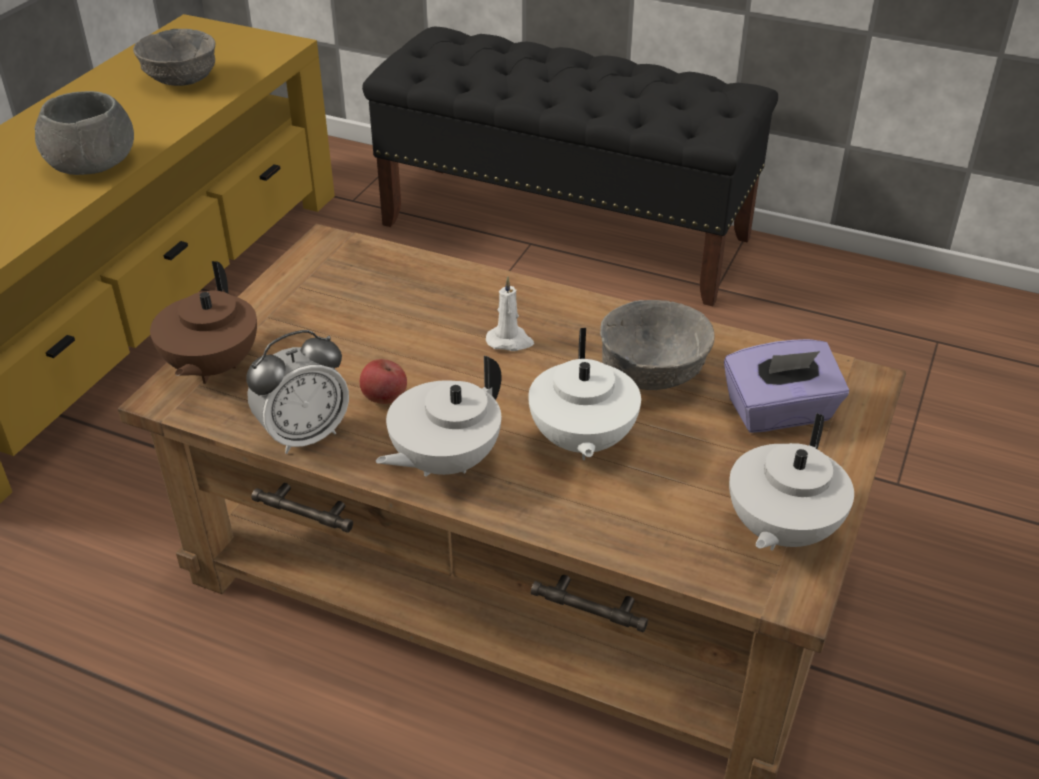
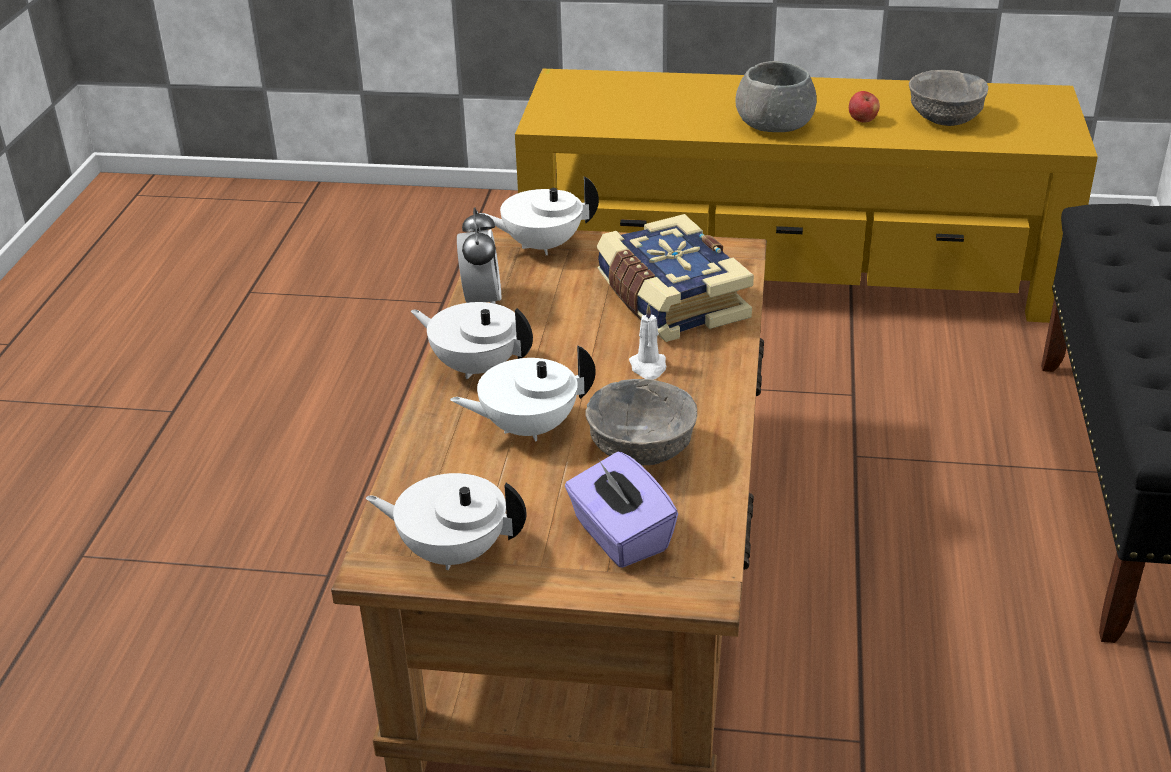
camera: 75 degrees right, 5 degrees down
(211, 367) = (541, 245): brown teapot -> white teapot
(304, 435) = (481, 301): alarm clock -> alarm clock turned 135 degrees counterclockwise
(384, 398) = (540, 324): apple -> apple (862, 121)
(395, 303) = (669, 301): none -> book

